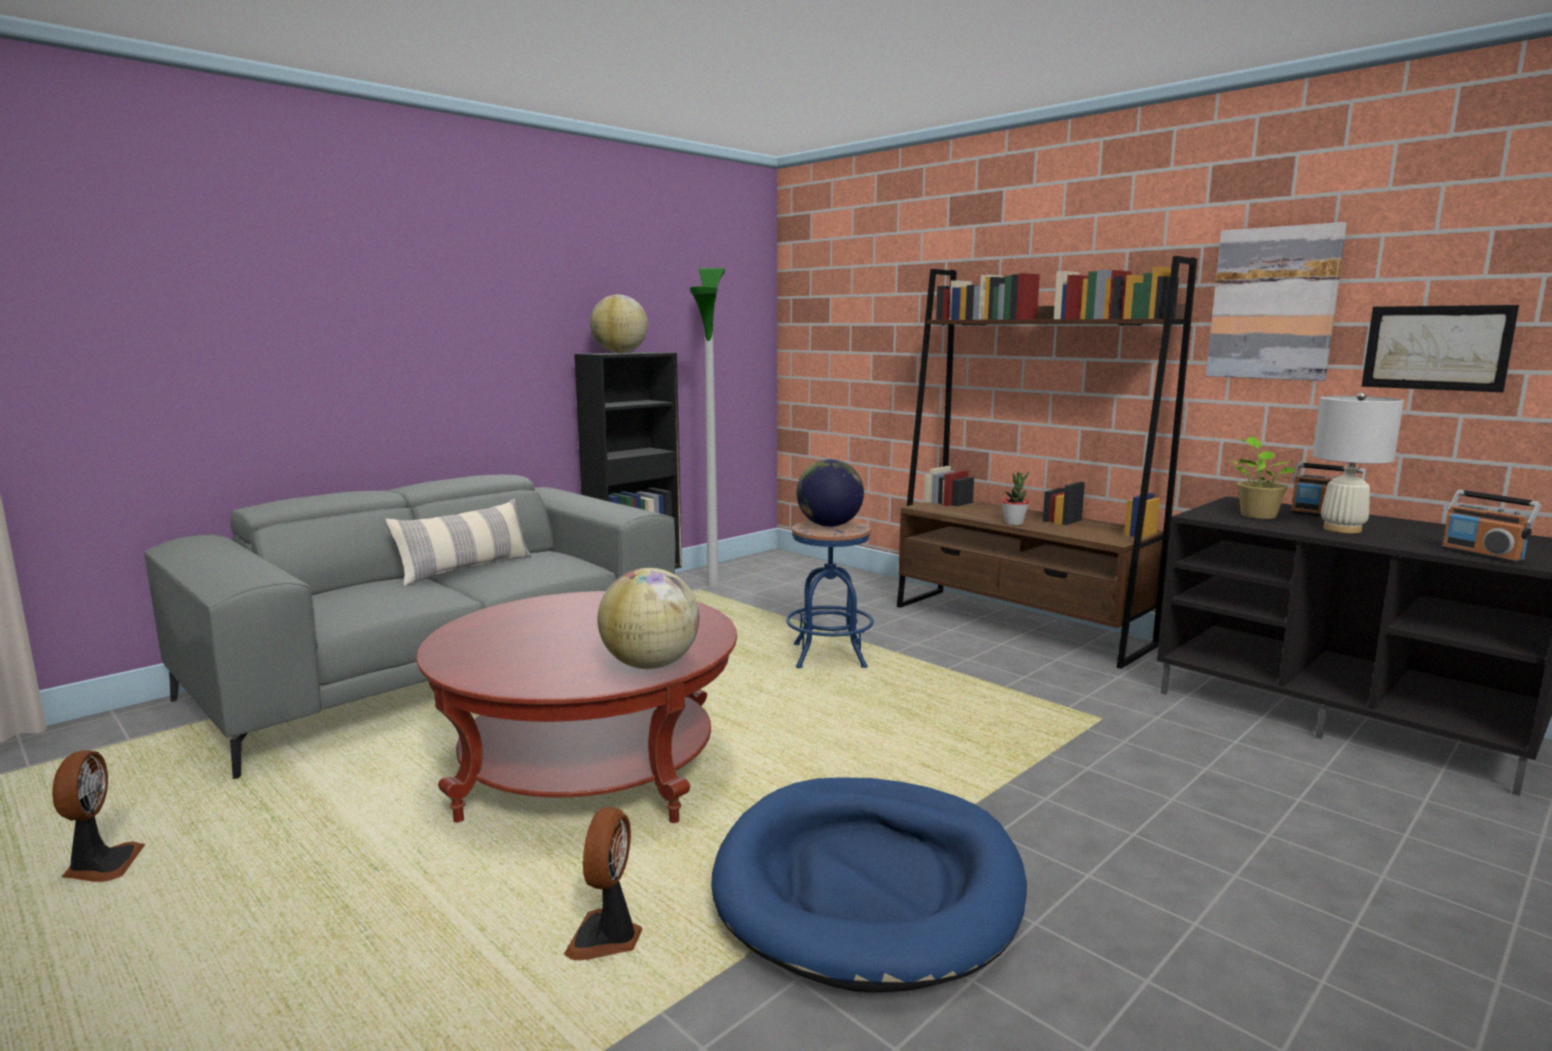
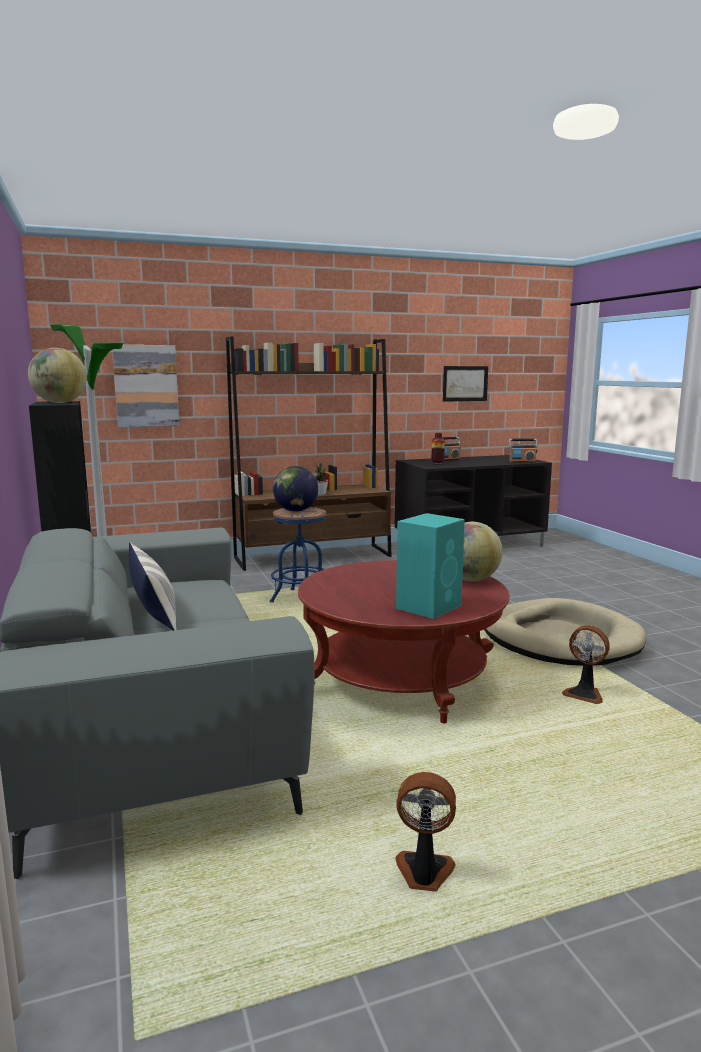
camera: 65 degrees left, 0 degrees up
(498, 658) = (429, 606): none -> turquoise speaker
(868, 885) = (560, 639): blue dog bed -> beige dog bed
(1256, 515) = (437, 463): potted plant -> vase
(1273, 304) = (406, 364): picture -> picture (146, 386)
(1342, 529) = (472, 462): white table lamp -> none

